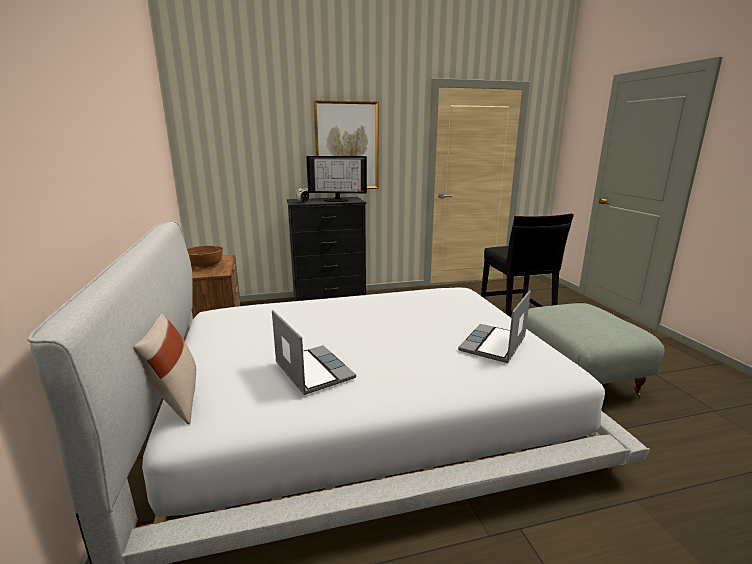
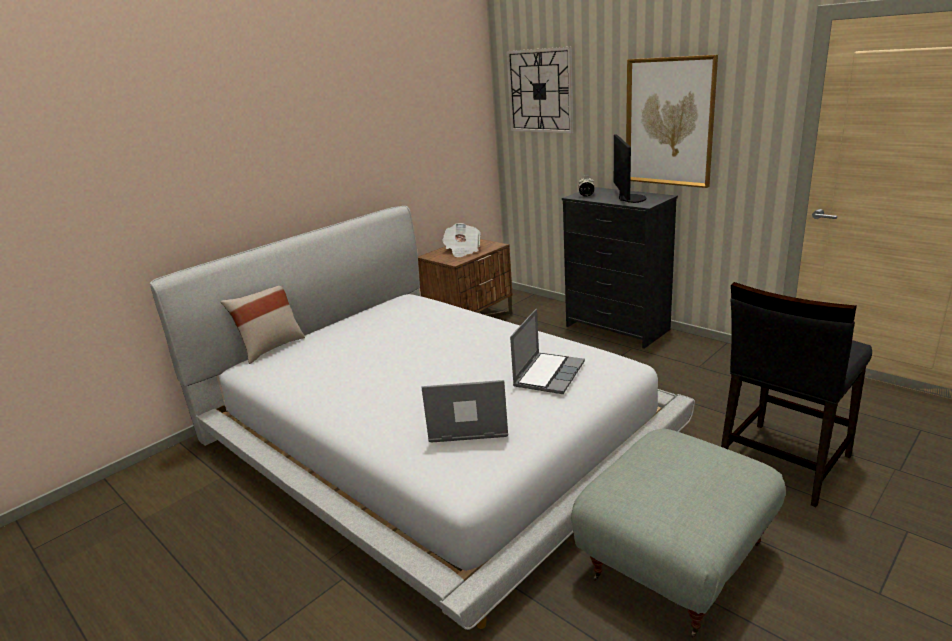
camera: 60 degrees right, 5 degrees up
(205, 266) = (462, 250): brown bowl -> newspaper
(227, 122) = (540, 91): none -> wall clock
(312, 371) = (337, 368): laptop -> laptop (548, 374)
(337, 200) = (629, 199): monitor -> monitor turned 150 degrees counterclockwise

